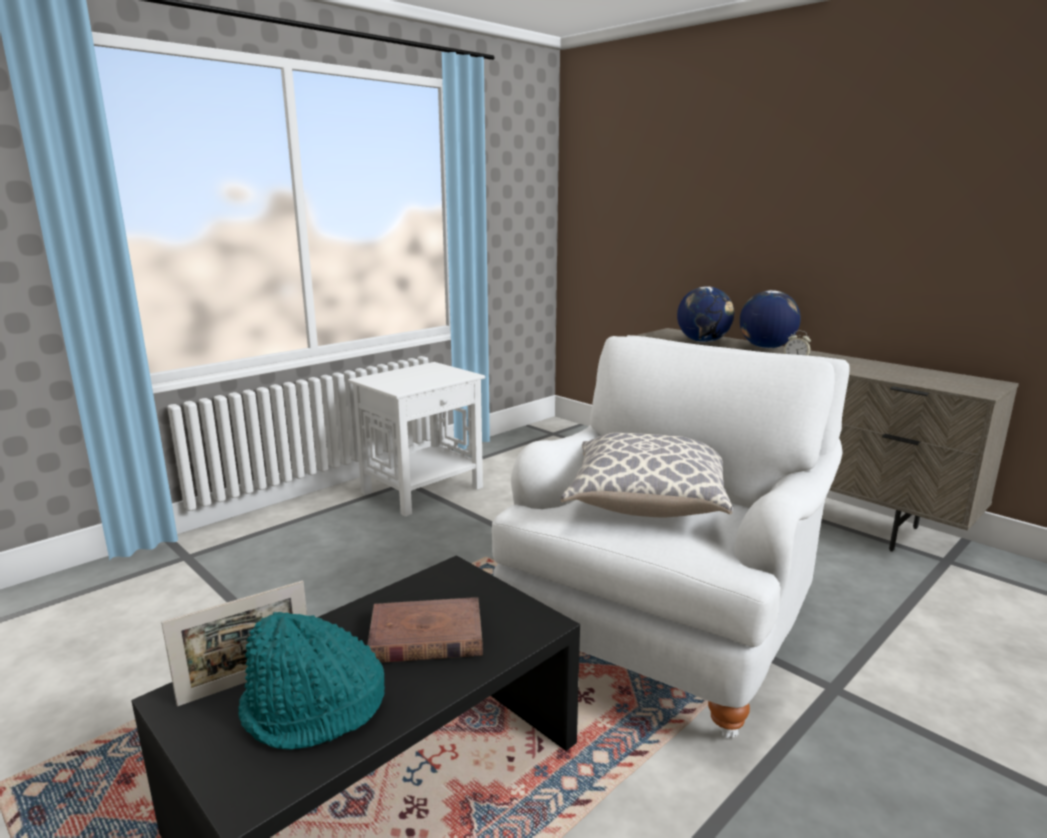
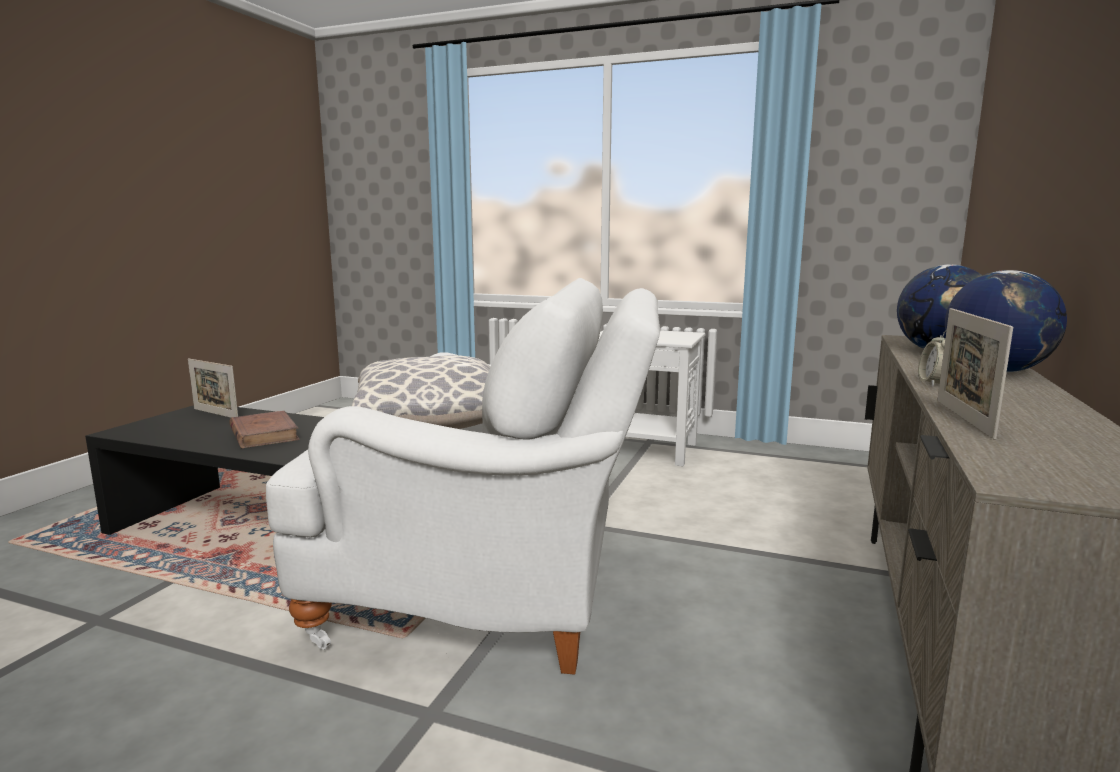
camera: 65 degrees right, 5 degrees down
(313, 711) = (185, 428): turquoise hat -> none
(875, 375) = (963, 418): none -> picture frame

